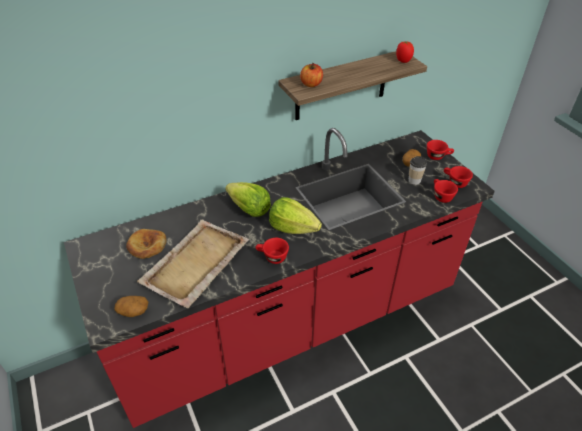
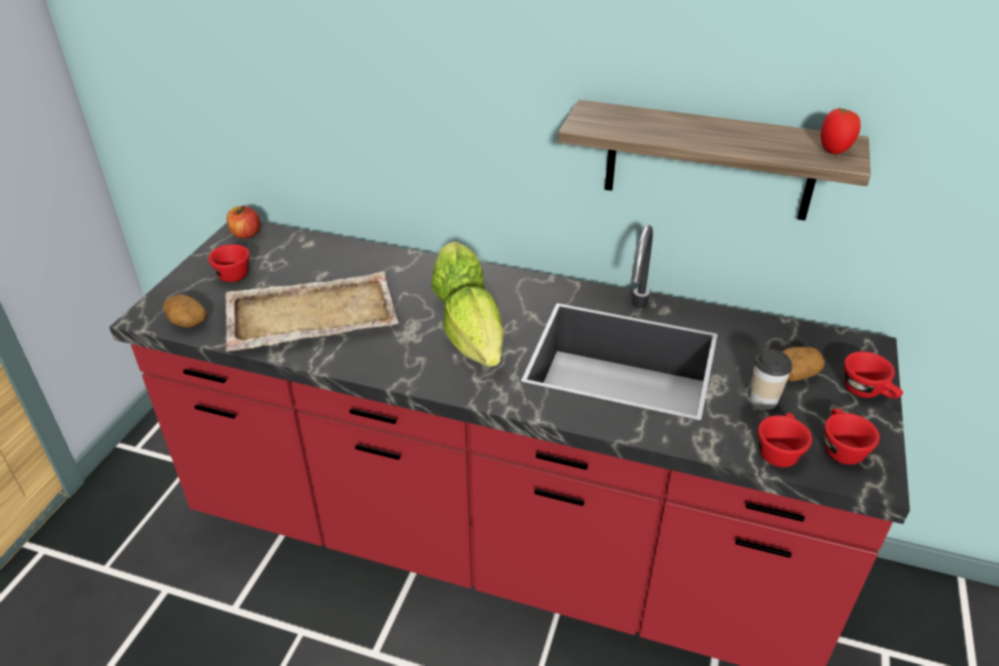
camera: 45 degrees right, 5 degrees down
(147, 245) = (294, 266): bread -> none
(272, 257) = (399, 365): red cup -> red cup (231, 273)
(311, 84) = (613, 121): apple -> apple (245, 234)

